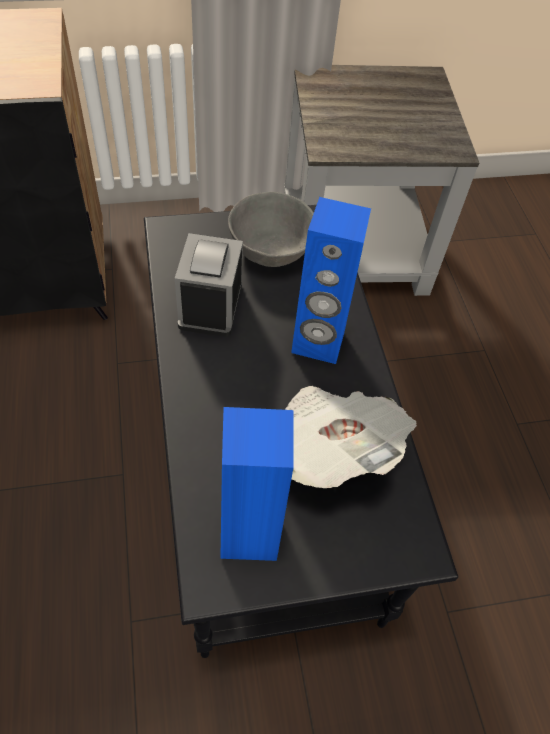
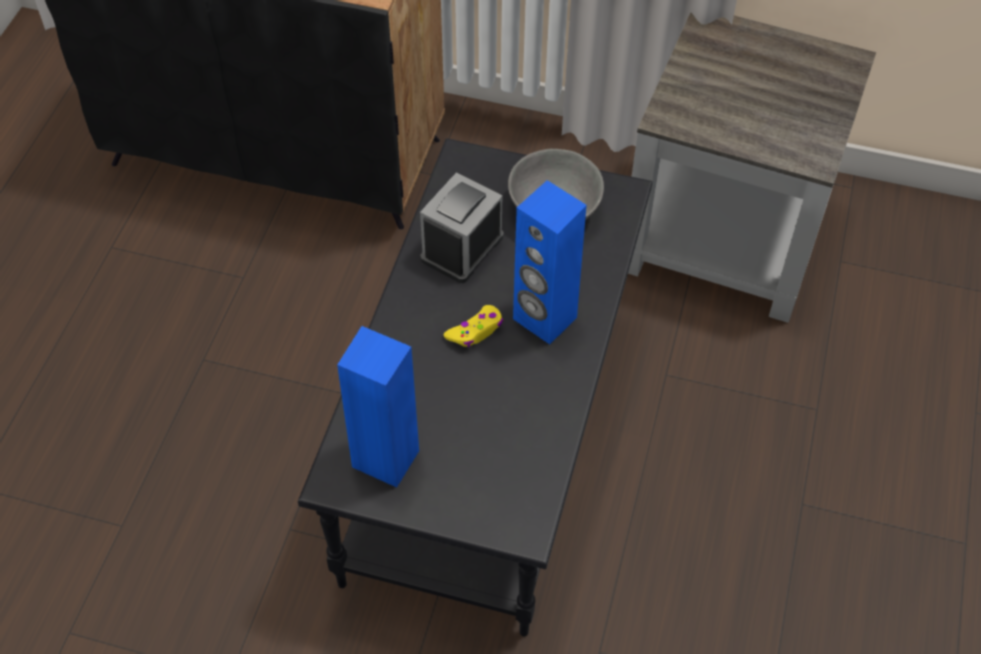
camera: 30 degrees right, 0 degrees up
(264, 375) = (475, 331): none -> yellow game controller
(328, 448) = (495, 416): newspaper -> none

